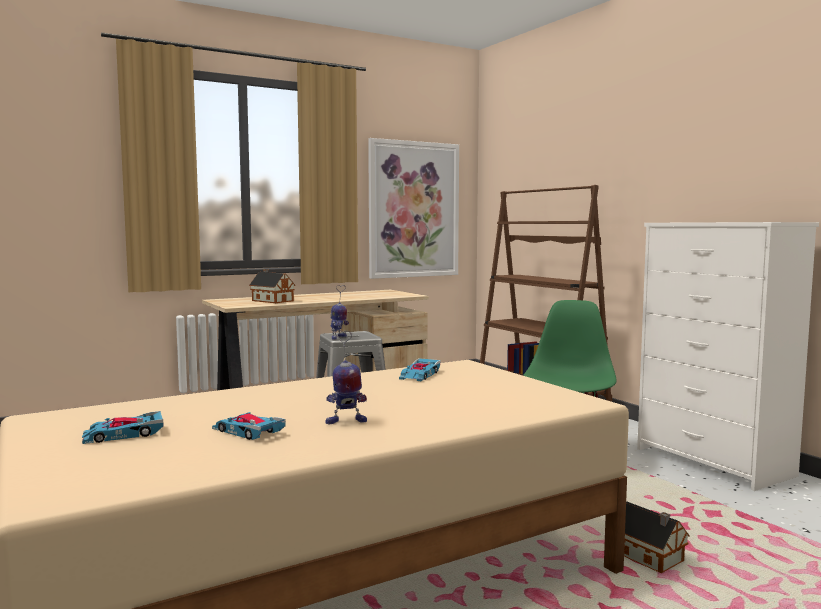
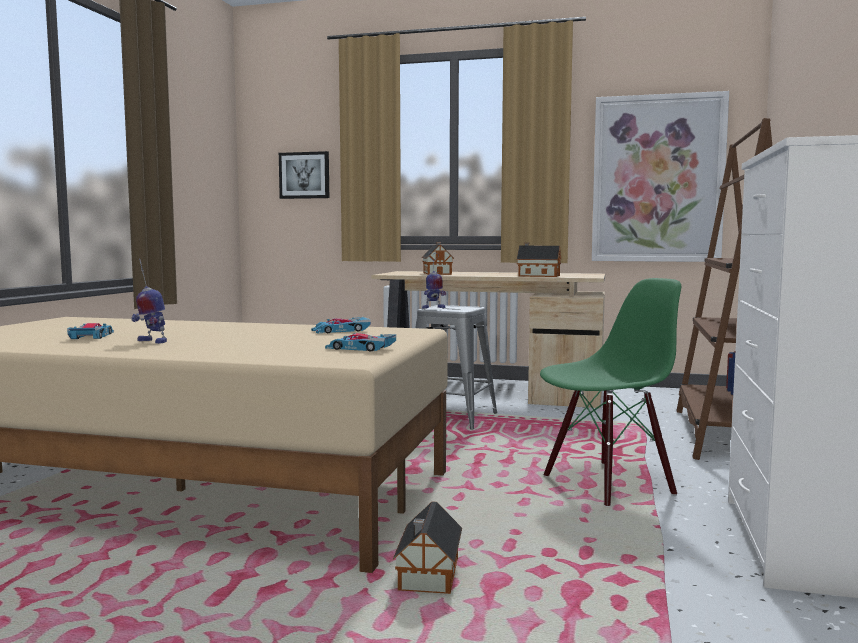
camera: 45 degrees right, 0 degrees up
(63, 192) = (304, 175): none -> picture
(123, 434) = (51, 328): toy car -> toy car (360, 348)
(370, 297) = (537, 276): none -> toy house

